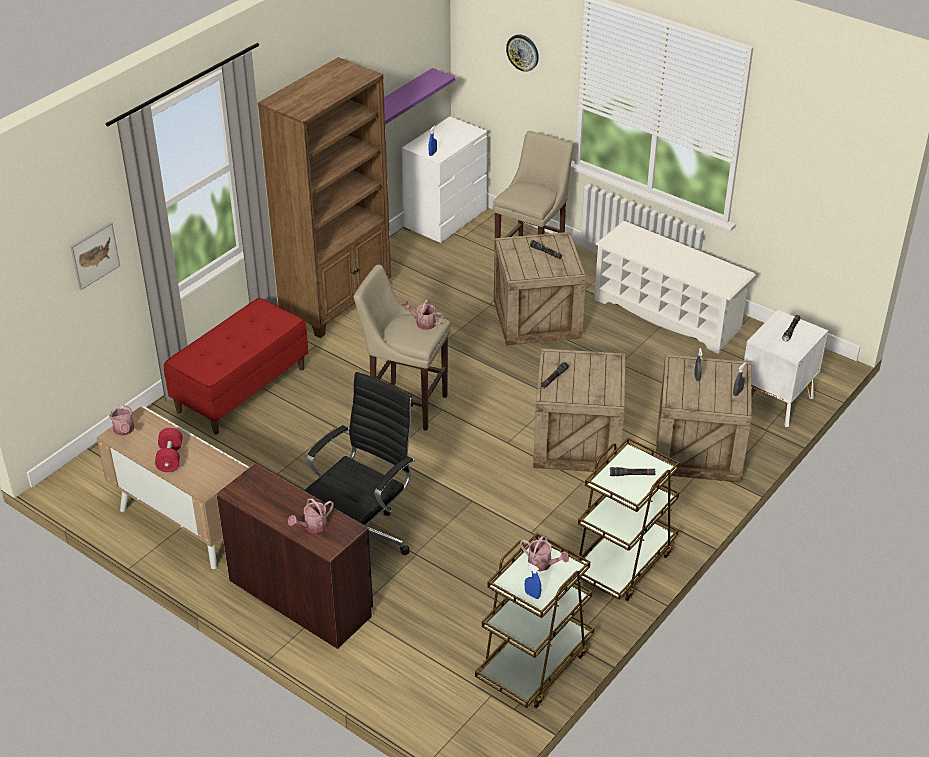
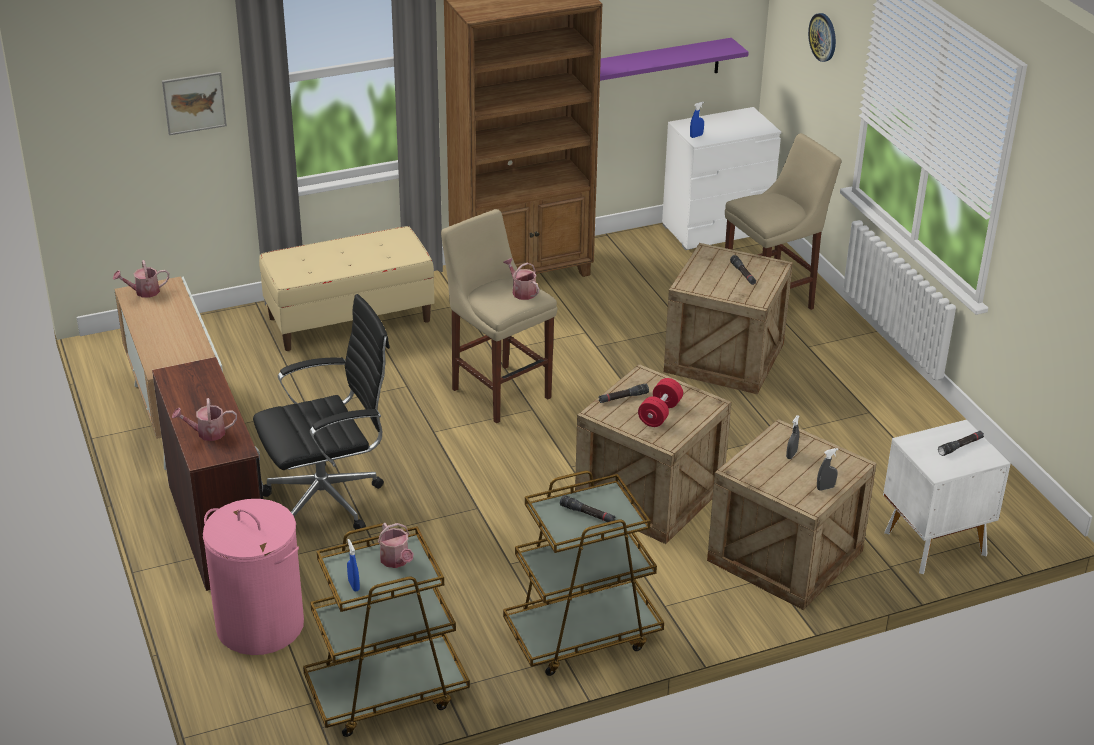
camera: 30 degrees right, 5 degrees down
(124, 431) = (143, 292): watering can -> watering can turned 60 degrees clockwise
(170, 458) = (158, 330): red dumbbell -> red dumbbell (660, 413)
(241, 389) = (349, 319): red bench -> beige bench
(402, 656) = (260, 625): none -> pink laundry basket
(668, 314) = (885, 404): white shoe rack -> none

